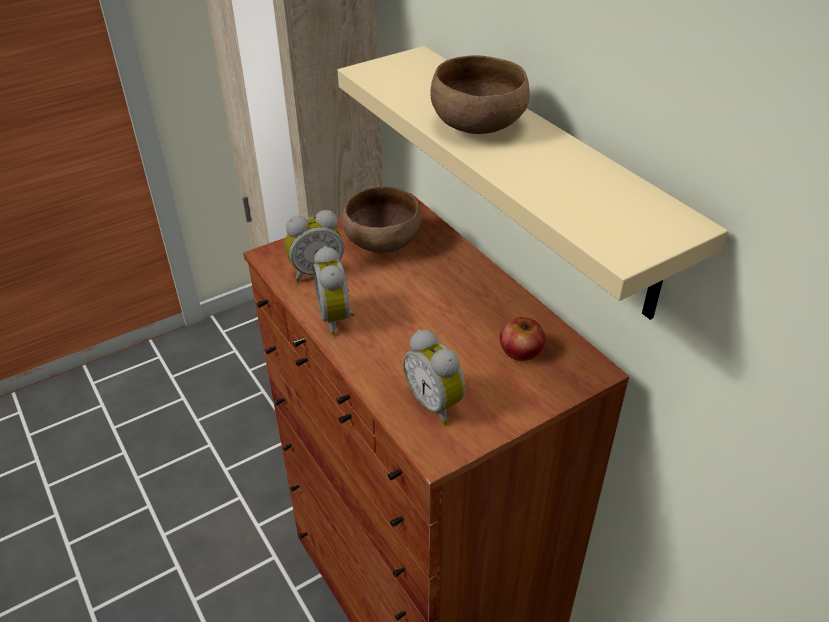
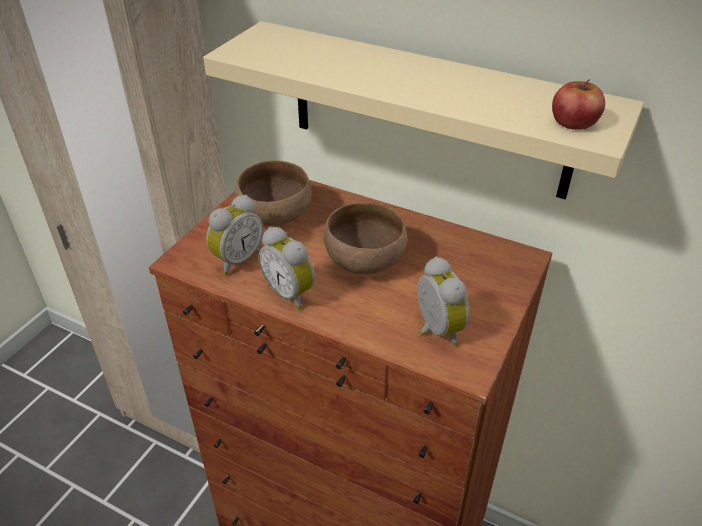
camera: 30 degrees left, 0 degrees up
(436, 403) = (435, 330): alarm clock -> alarm clock turned 135 degrees counterclockwise
(480, 126) = (385, 73): brown bowl -> brown bowl (366, 260)
(521, 350) = (462, 263): apple -> apple (574, 121)

